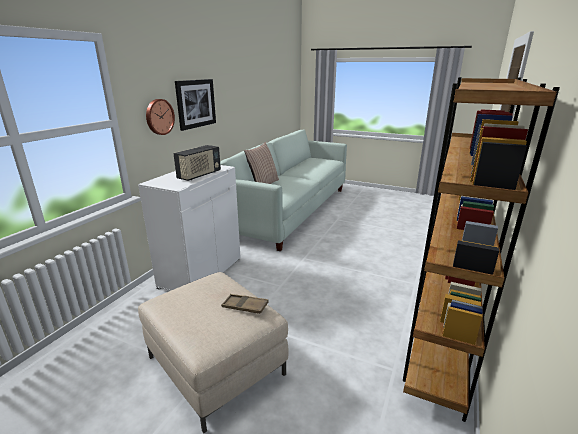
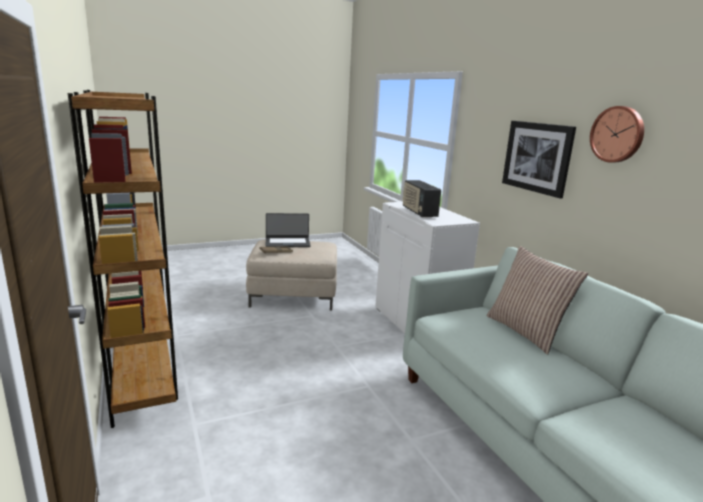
camera: 130 degrees right, 5 degrees down
(159, 117) = (486, 157): wall clock -> wall clock (618, 134)
(198, 321) = (287, 243): none -> laptop

